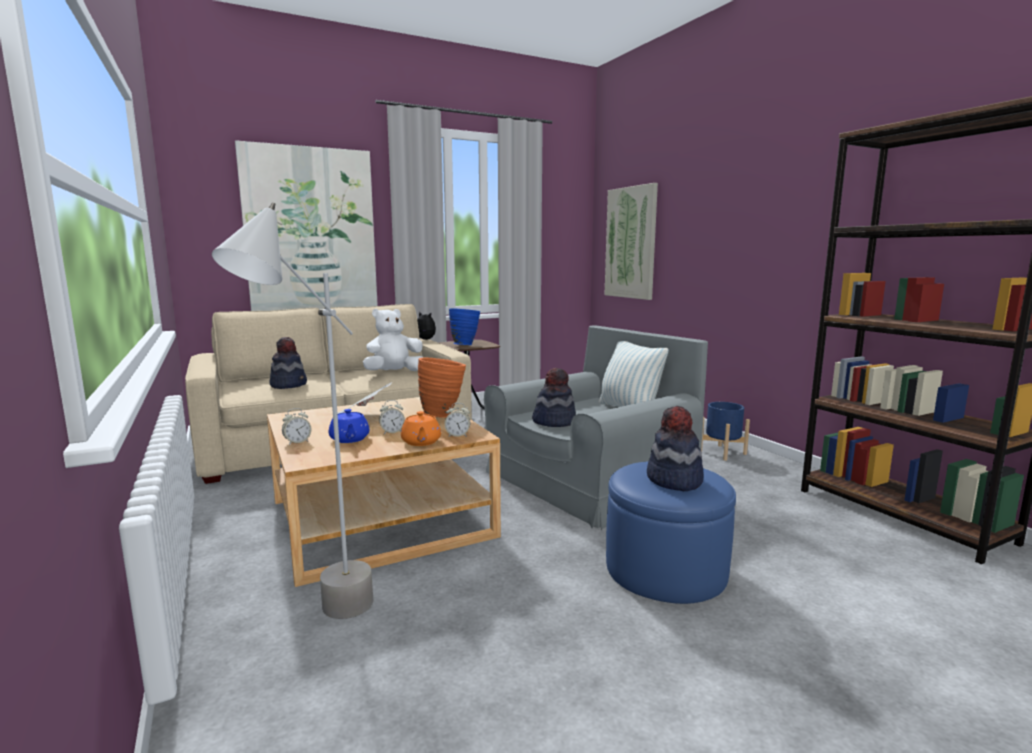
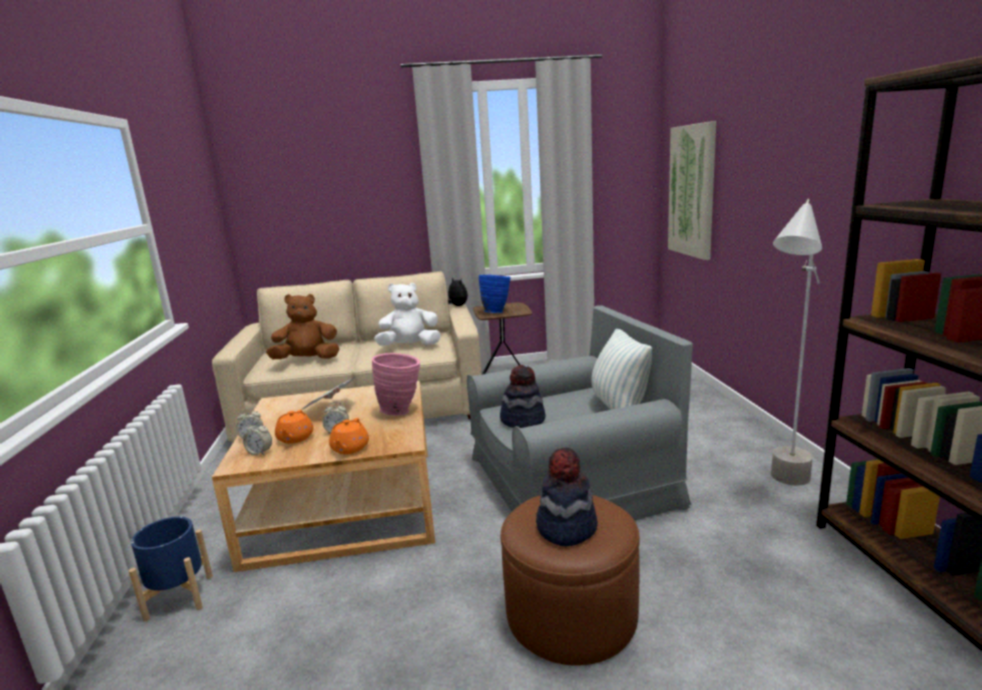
camera: 20 degrees right, 5 degrees up
(289, 385) = (307, 360): hat -> brown plush toy
(311, 233) = (348, 204): picture -> none
(321, 629) = (225, 622): grey floor lamp -> grey floor lamp (783, 490)
(349, 439) = (295, 438): blue teapot -> orange teapot
(443, 415) = (402, 411): orange vase -> pink vase
(458, 435) = (389, 442): alarm clock -> alarm clock (260, 452)
(665, 569) = (571, 614): blue ottoman -> brown ottoman
(722, 452) = (753, 456): blue planter -> blue planter (179, 597)

